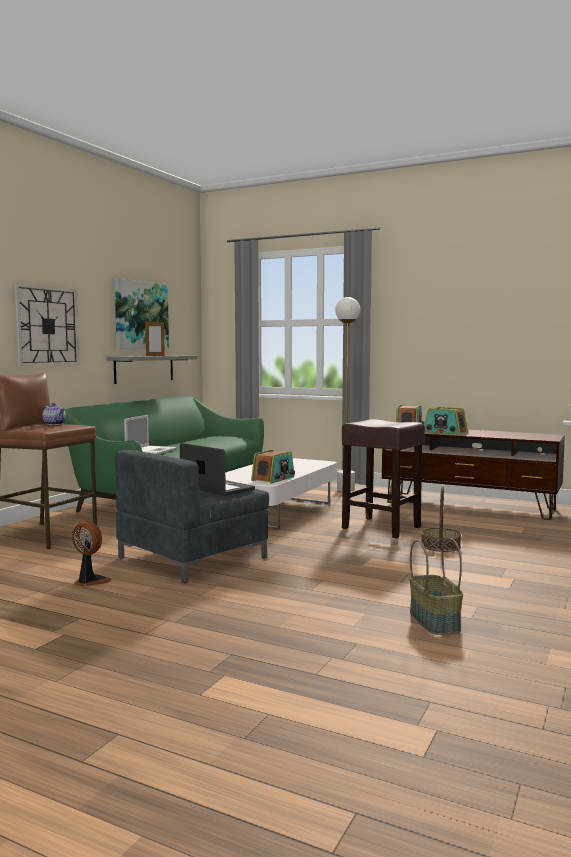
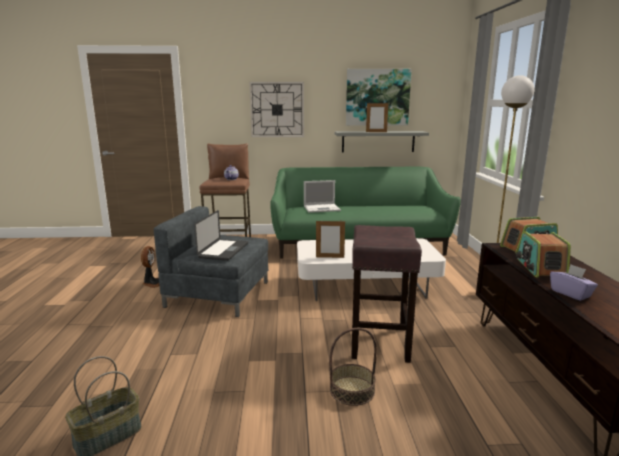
camera: 60 degrees right, 10 degrees up
(273, 479) = (330, 257): radio -> picture frame
(488, 435) = (570, 293): none -> purple tissue box

